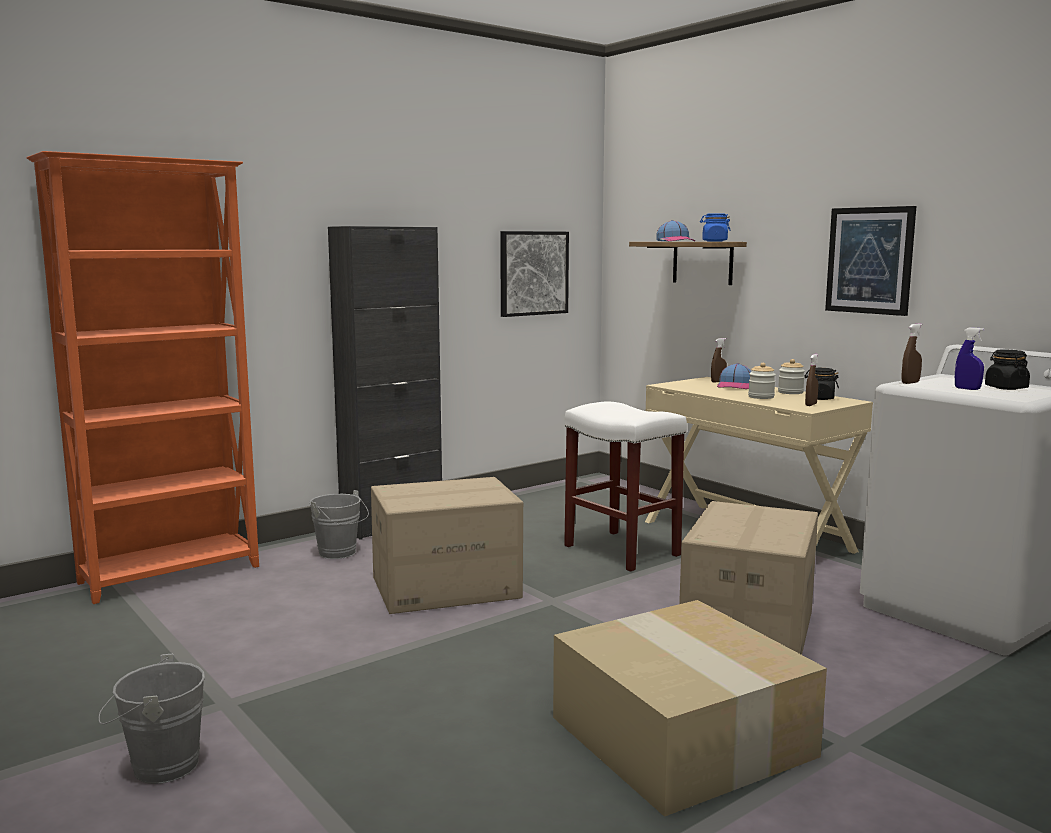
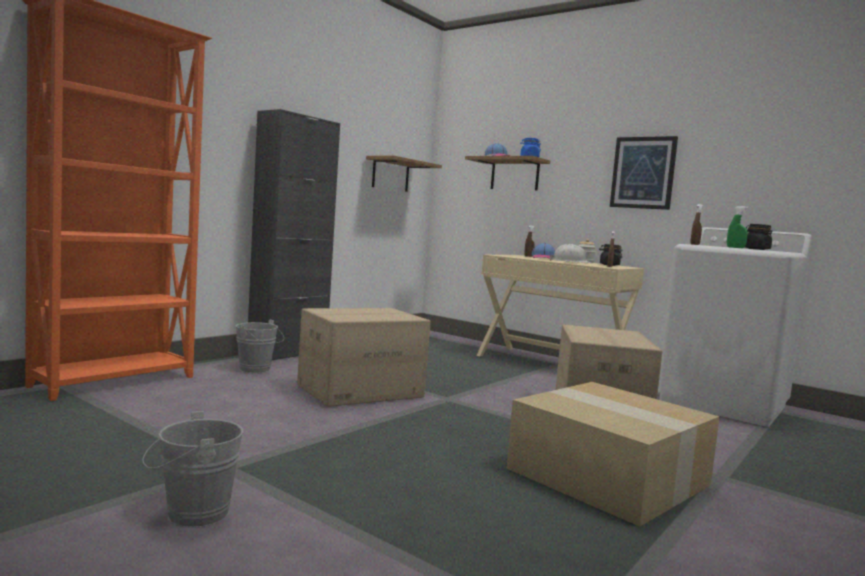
camera: 15 degrees left, 5 degrees down
(533, 273) = (390, 175): picture -> shelf
(620, 550) = (472, 370): white stool -> none
(761, 397) = (570, 262): jar -> white hard hat
(967, 389) = (735, 247): blue spray bottle -> green spray bottle

